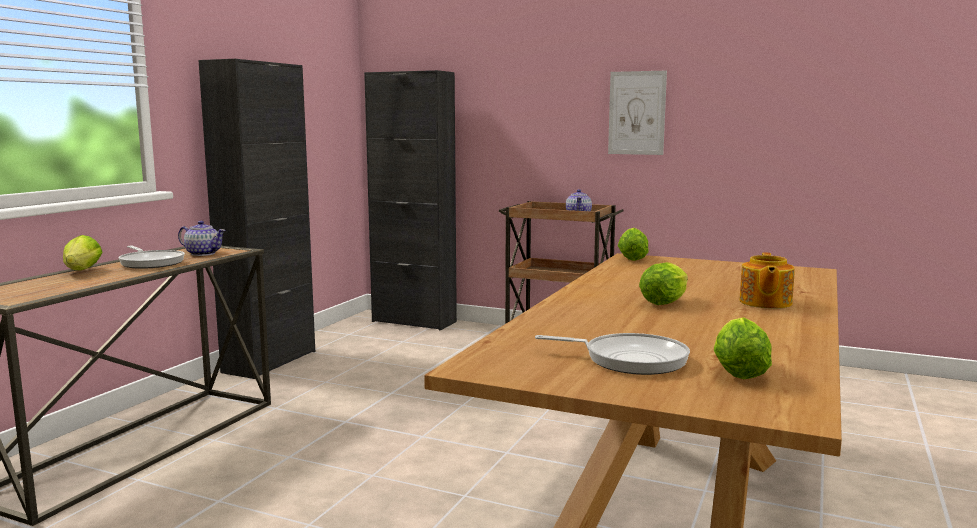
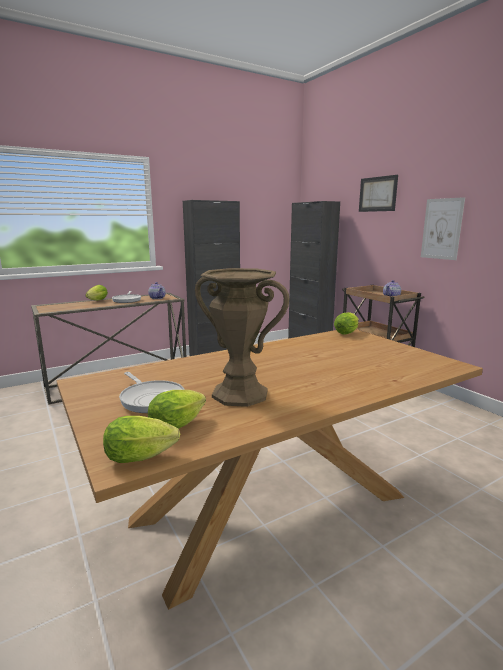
camera: 35 degrees right, 5 degrees up
(524, 62) = (377, 194): none -> picture
(666, 302) = (279, 367): lettuce -> lettuce (144, 457)
(707, 333) = (239, 394): none -> brown vase
(764, 303) = (340, 382): teapot -> none

